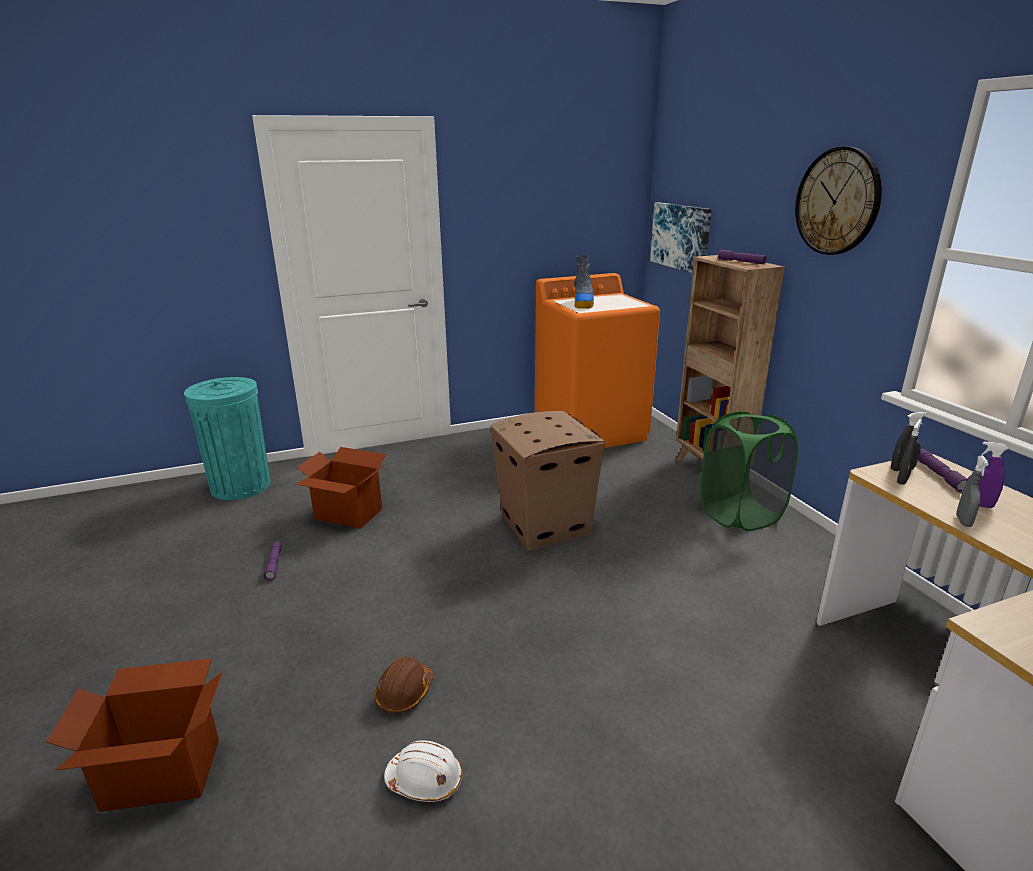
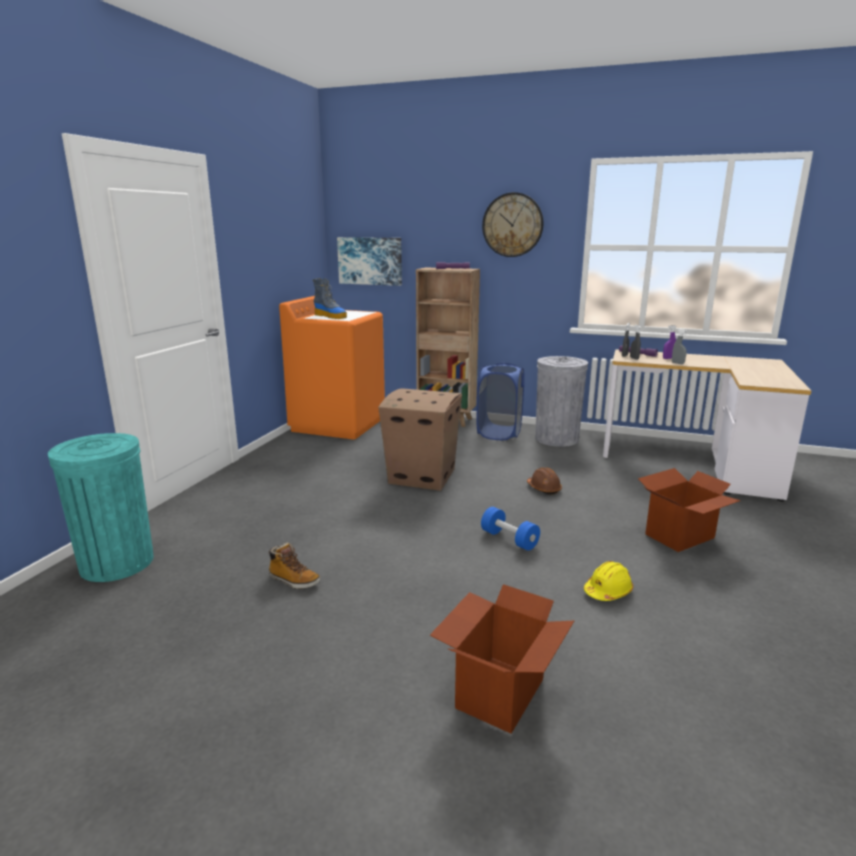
camera: 50 degrees left, 5 degrees down
(274, 564) = (294, 580): purple flashlight -> boot
(348, 514) = (277, 530): cardboard box -> cardboard box (680, 536)
(404, 693) = (526, 574): brown hard hat -> brown hard hat (544, 488)
(425, 780) = (608, 591): white hard hat -> yellow hard hat
(471, 645) = (509, 539): none -> blue dumbbell
(740, 515) = (499, 433): green laundry basket -> blue laundry basket
(804, 559) = (556, 439): none -> grey trash can

